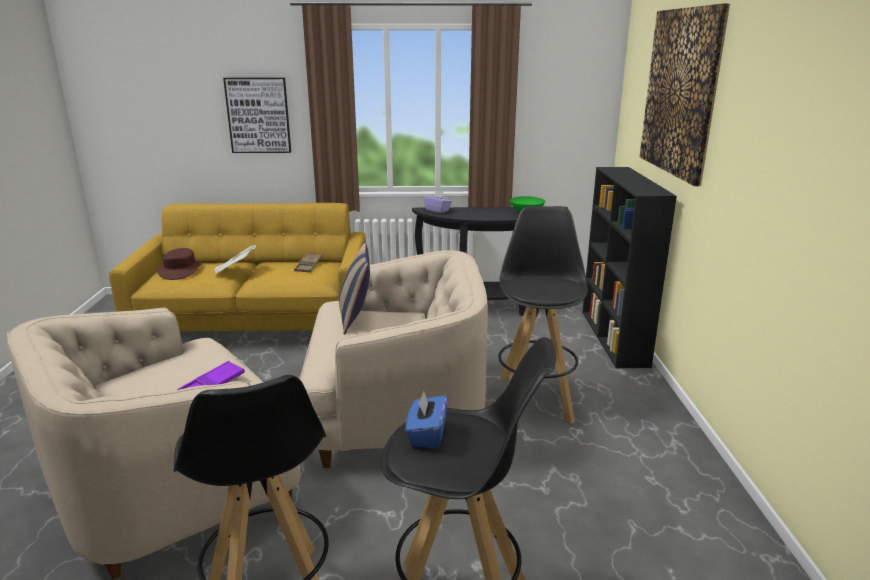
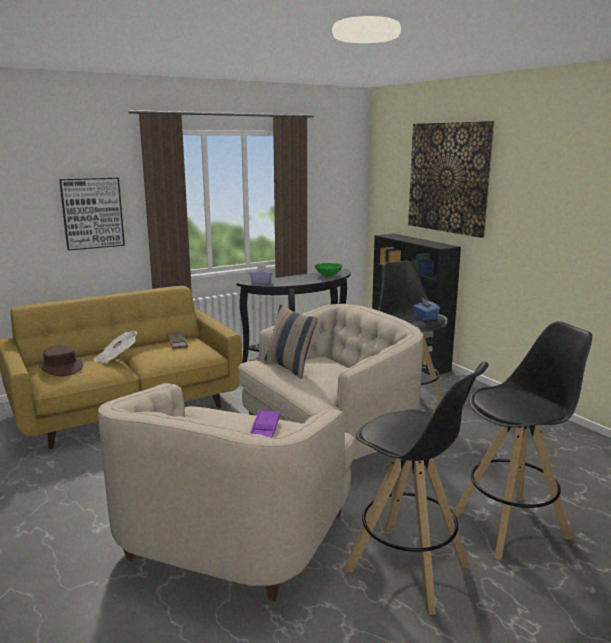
camera: 30 degrees left, 5 degrees down
(427, 434) = (500, 400): blue tissue box -> blue tissue box (425, 317)

